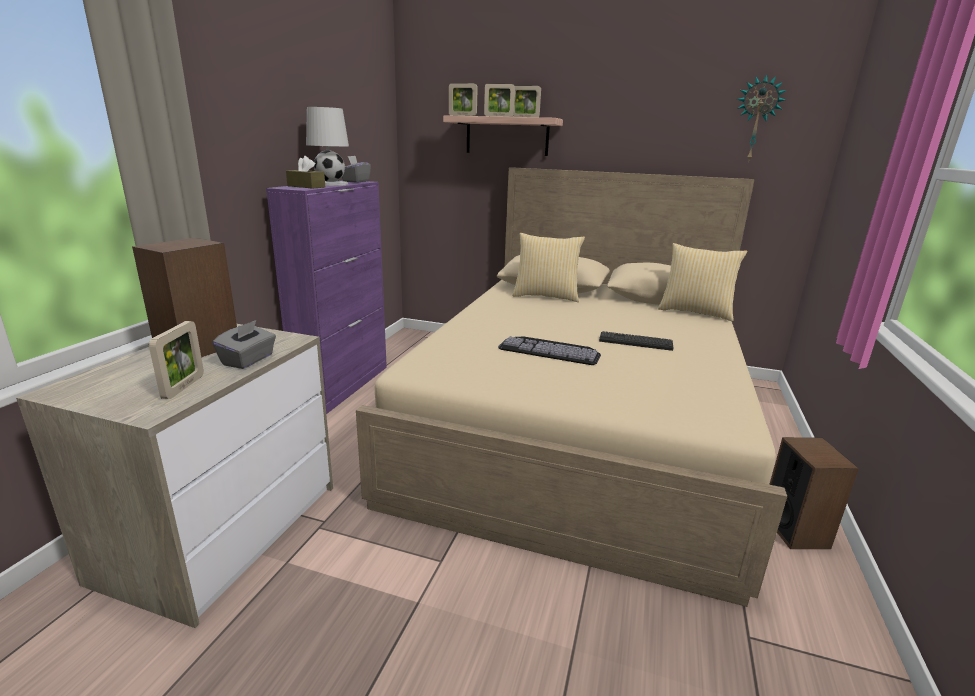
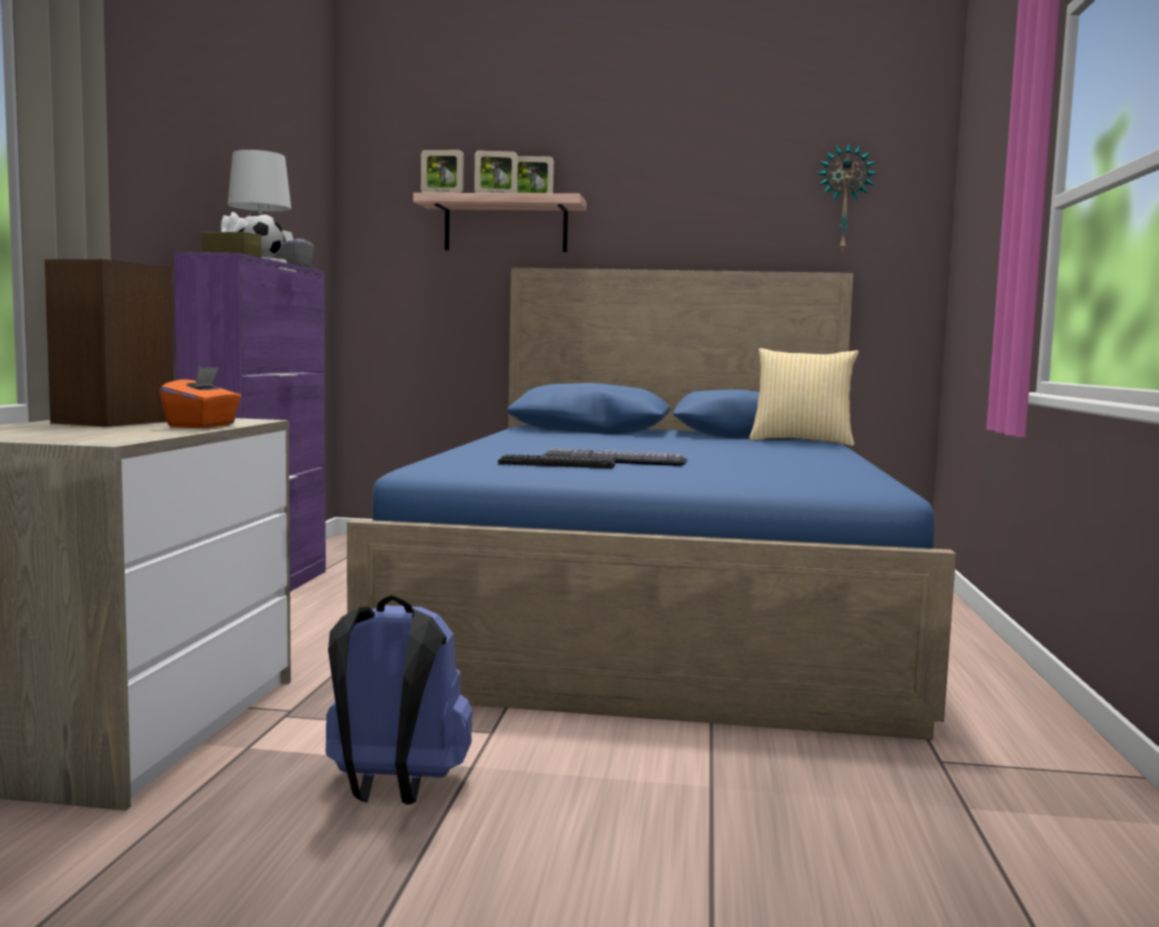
camera: 10 degrees left, 15 degrees down
(183, 387) = (129, 434): picture frame -> none
(248, 360) = (203, 426): grey tissue box -> orange tissue box
(361, 625) = (393, 790): none -> blue backpack
(546, 296) = (584, 434): pillow -> none
(581, 425) = (657, 611): beige bed -> blue bed
(635, 342) = (729, 455): keyboard -> keyboard (557, 464)
(795, 530) = (979, 680): speaker -> none

